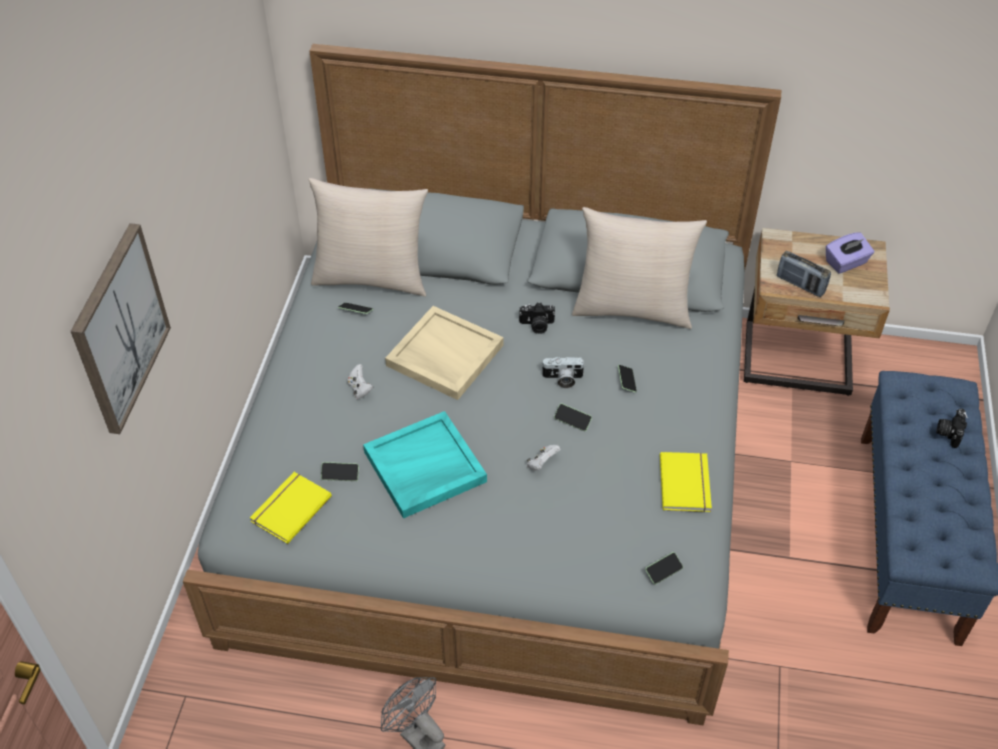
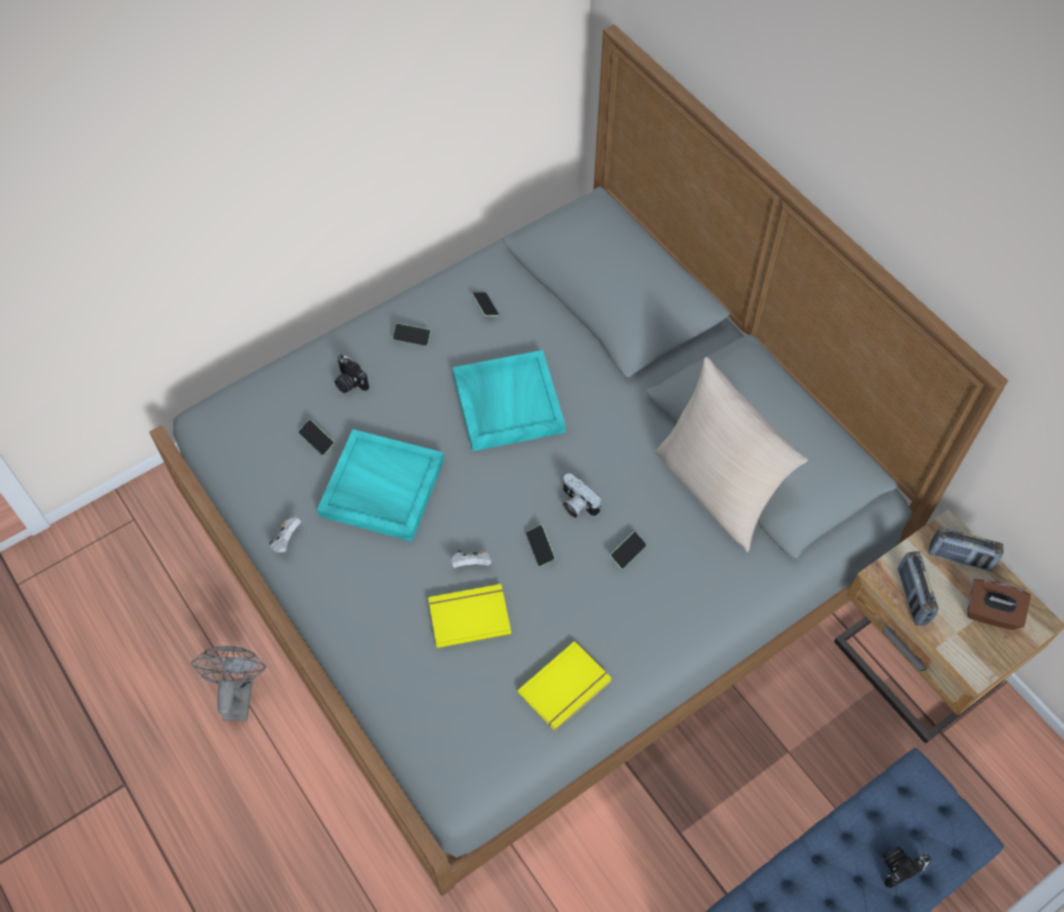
camera: 45 degrees right, 10 degrees up
(119, 328) = (169, 192): picture -> none
(289, 508) = (254, 437): yellow book -> yellow book (468, 615)
(360, 389) = (411, 379): white game controller -> white game controller (286, 540)
(372, 278) = (532, 286): beige pillow -> none
(444, 355) = (507, 402): beige tray -> turquoise tray
(537, 325) = (614, 437): camera -> camera (349, 382)
(663, 571) = (455, 744): phone -> phone (412, 338)
(798, 247) = (959, 558): none -> radio
(846, 263) = (990, 613): purple tissue box -> brown tissue box

